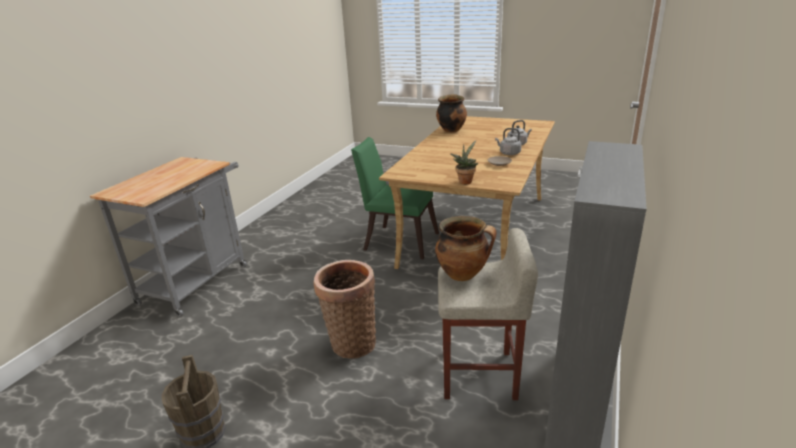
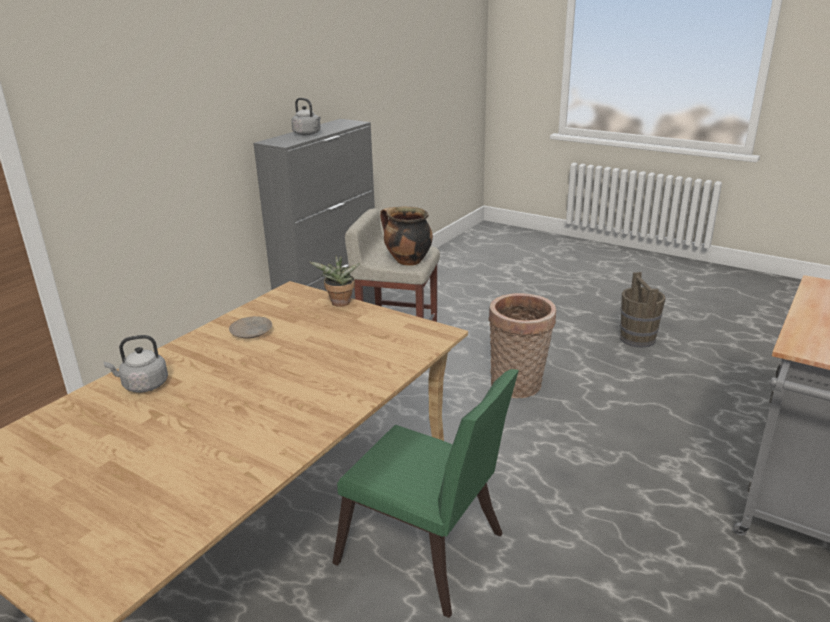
camera: 170 degrees left, 0 degrees up
(451, 130) = (209, 490): cooking pot -> none
(508, 153) = (201, 357): grey kettle -> grey kettle (308, 134)

